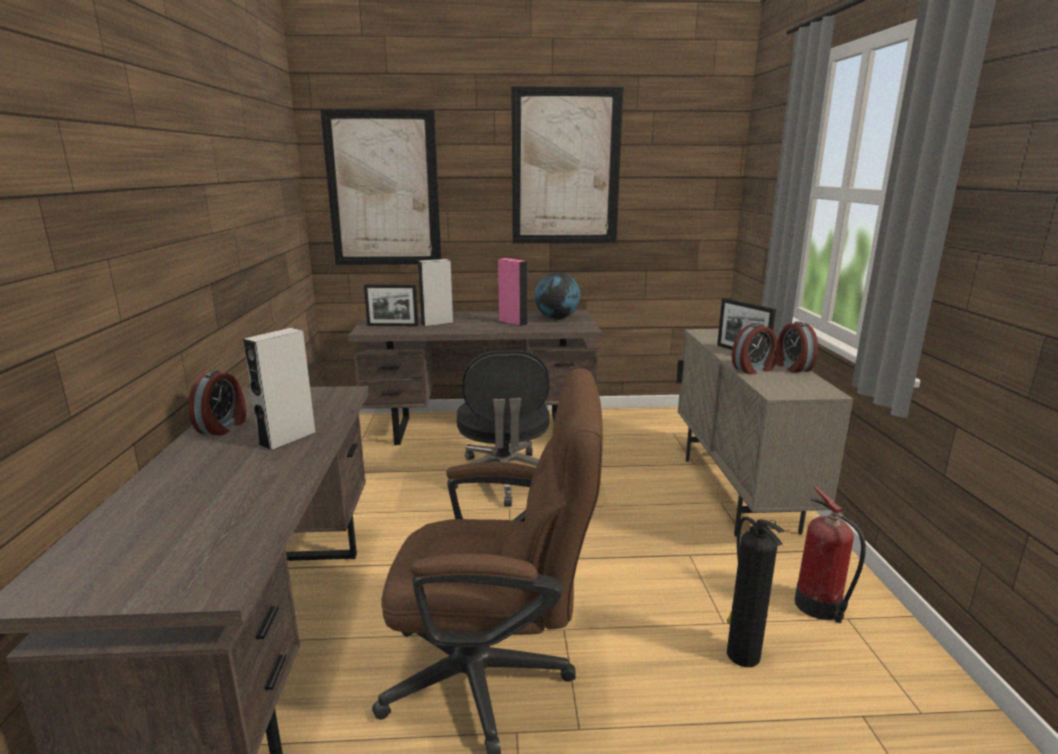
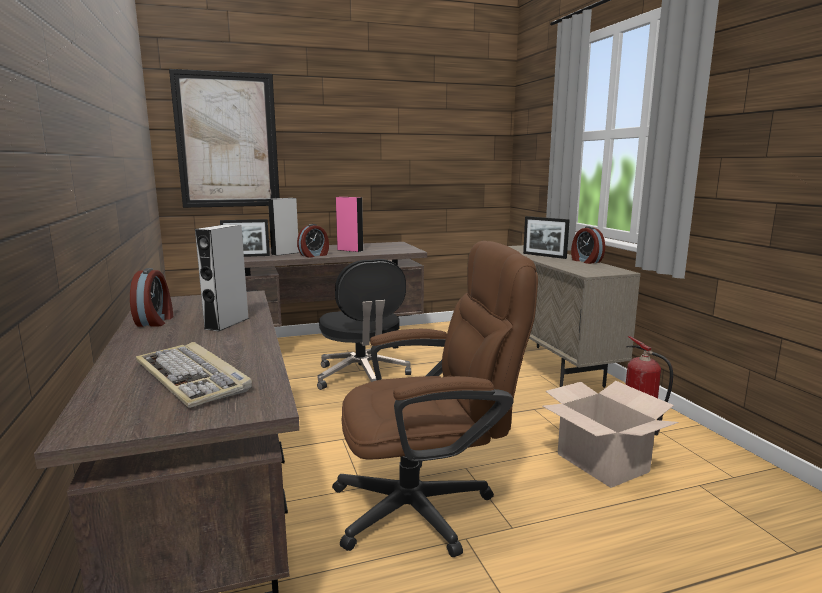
camera: 15 degrees left, 5 degrees down
(188, 525) = (193, 377): none -> keyboard
(557, 318) = (384, 246): globe -> none
(565, 167) = (381, 125): picture -> none
(741, 654) = (603, 463): fire extinguisher -> cardboard box
(754, 369) = (561, 263): alarm clock -> alarm clock (314, 255)

